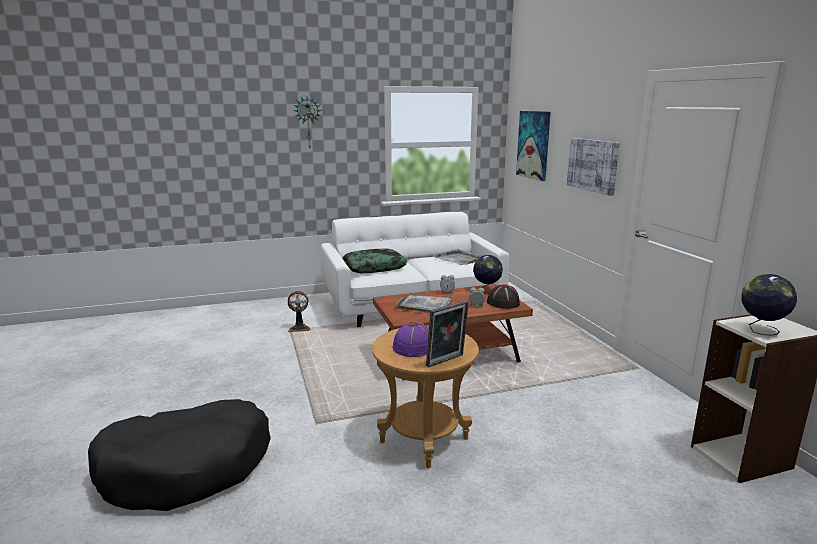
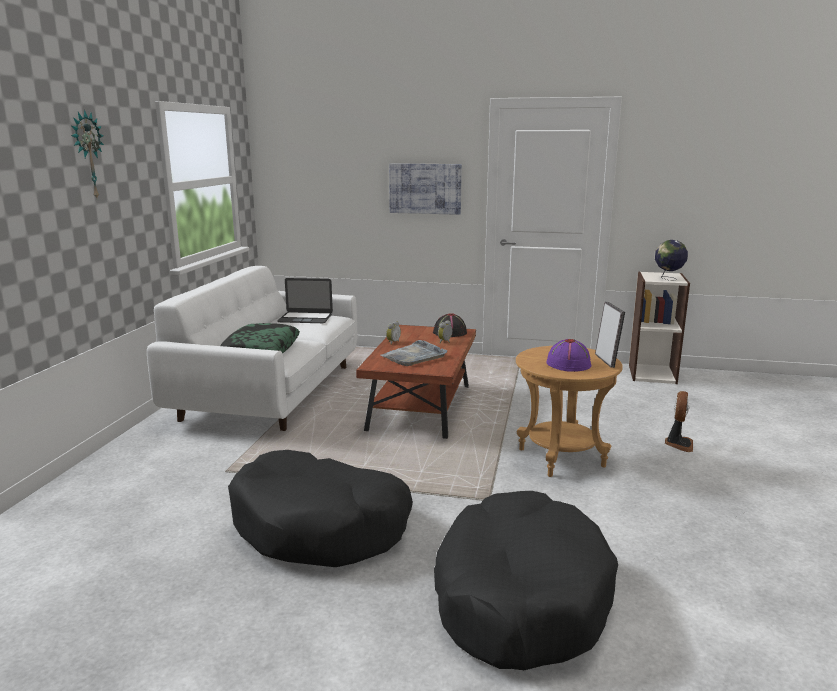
camera: 60 degrees left, 0 degrees up
(242, 376) = (321, 526): none -> black dog bed
(299, 328) = (229, 464): fan -> fan (678, 444)
(458, 259) = (305, 318): grey tray -> laptop
(486, 291) = (411, 330): globe -> none
(534, 145) = (317, 175): picture -> none

